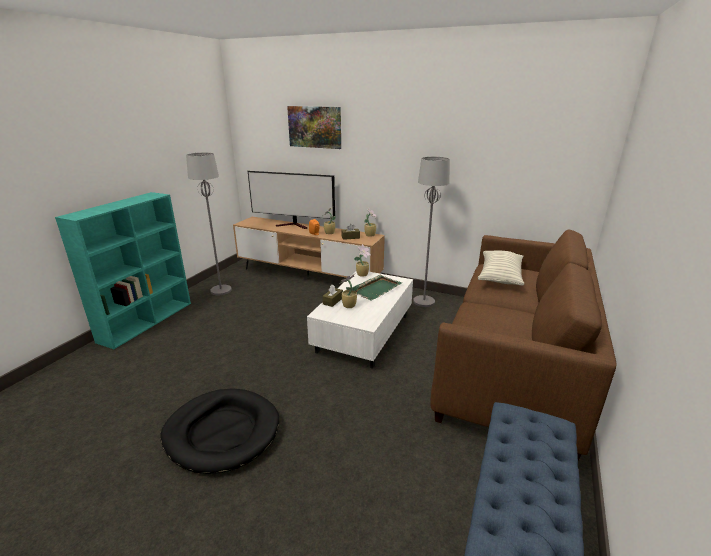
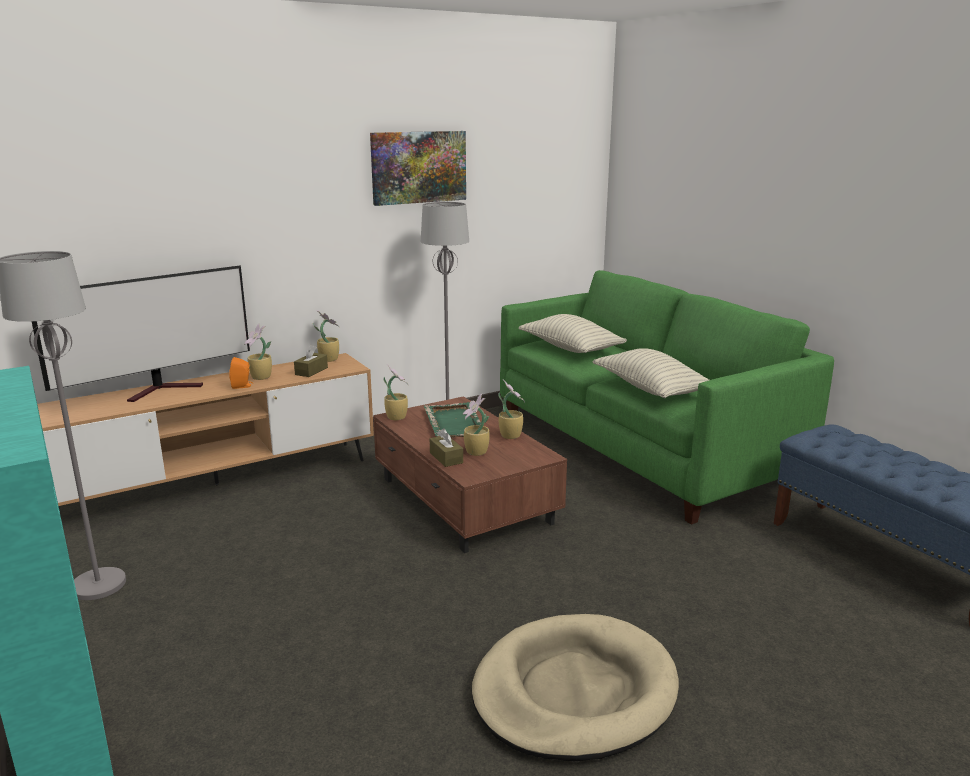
camera: 55 degrees left, 5 degrees down
(222, 432) = (573, 692): black dog bed -> beige dog bed
(315, 127) = (180, 175): picture -> picture (418, 167)
(363, 333) = (464, 501): white coffee table -> brown coffee table
(382, 307) = (510, 435): none -> potted plant
(477, 320) = (651, 389): none -> pillow
(512, 365) = (640, 447): brown sofa -> green sofa

